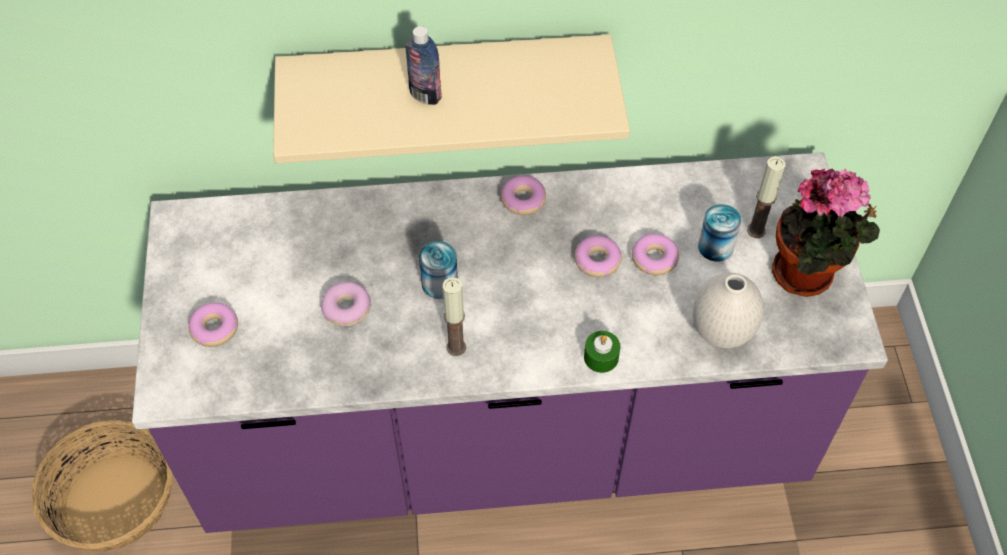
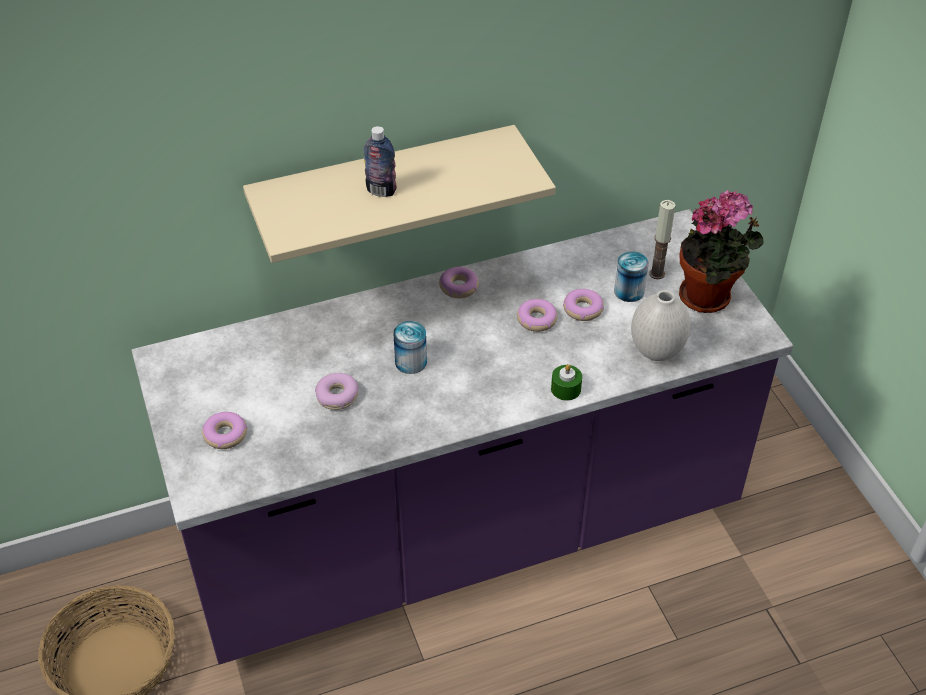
camera: 15 degrees left, 10 degrees down
(456, 347) = (442, 406): candle -> none

